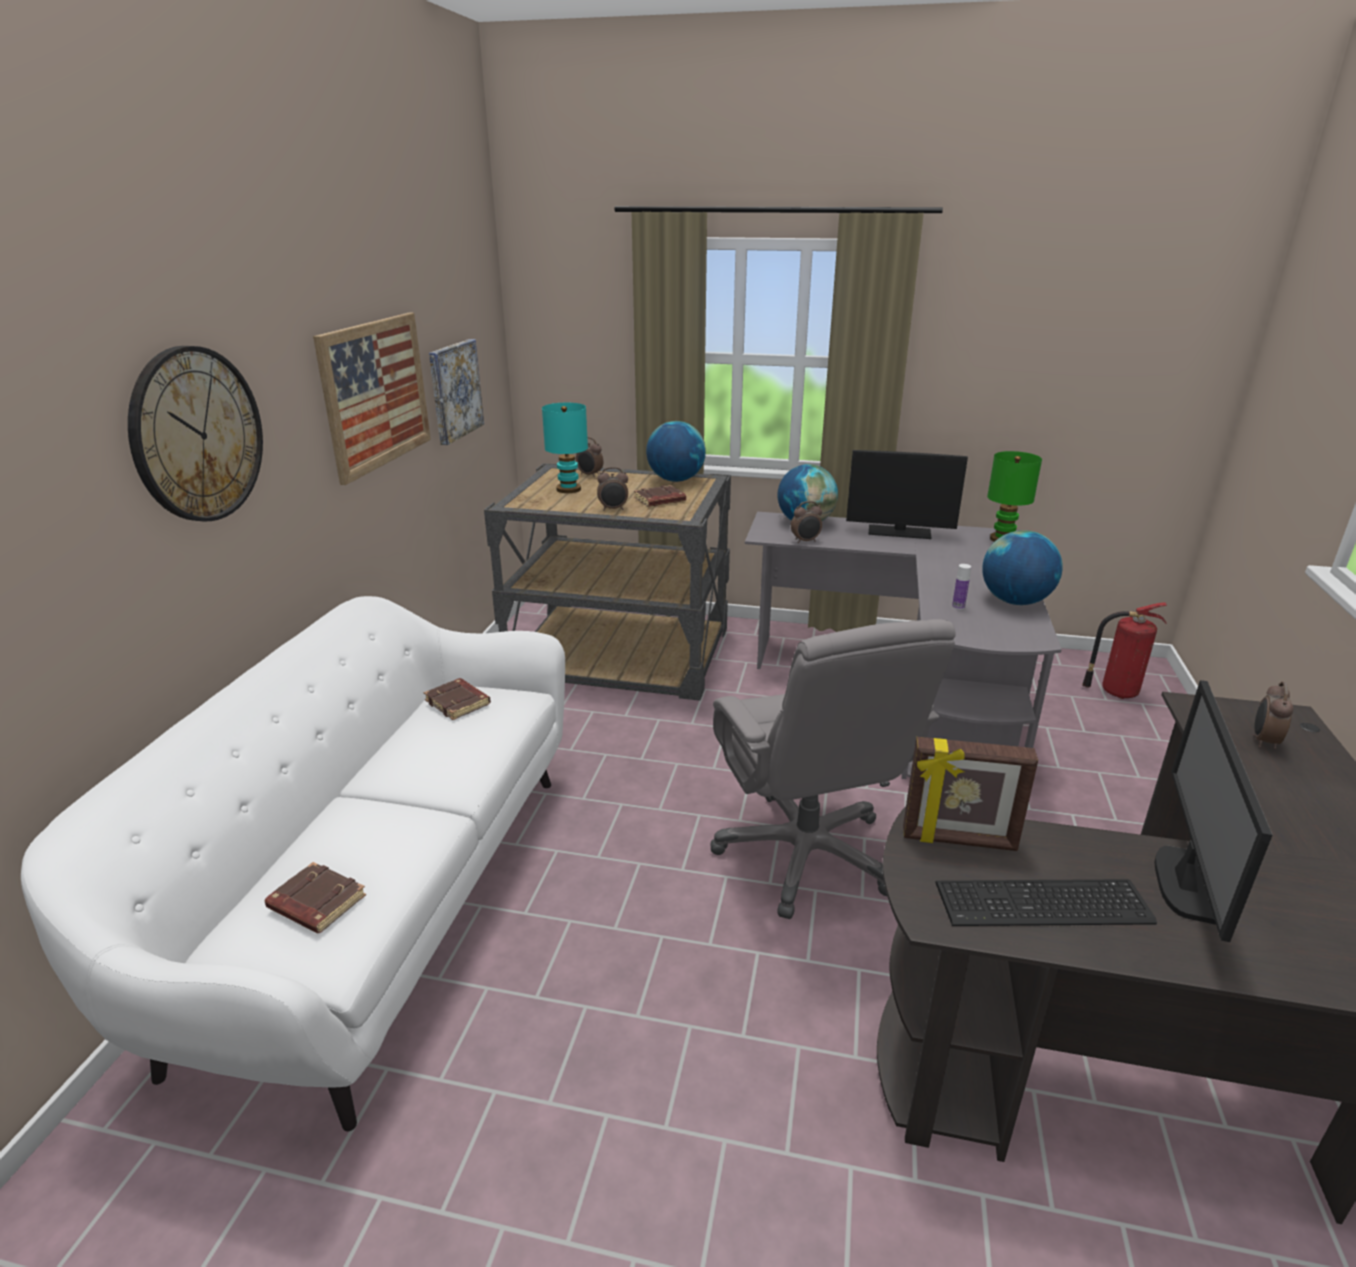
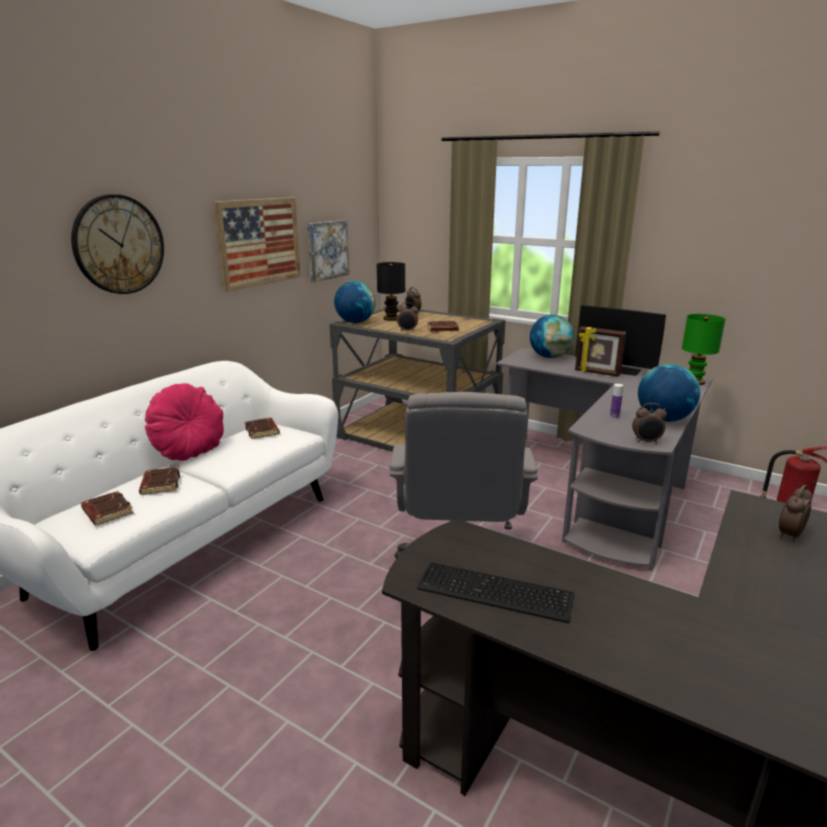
camera: 20 degrees right, 5 degrees down
(366, 832) = (160, 484): none -> brown book
(368, 765) = (190, 453): none -> pink pillow
(568, 489) = (391, 318): turquoise table lamp -> black table lamp
(675, 480) = (465, 319): globe -> globe (355, 322)
(805, 541) = (539, 367): alarm clock -> alarm clock (646, 442)
(959, 841) = (471, 545): picture frame -> picture frame (597, 373)
(1184, 884) = (618, 605): monitor -> none

